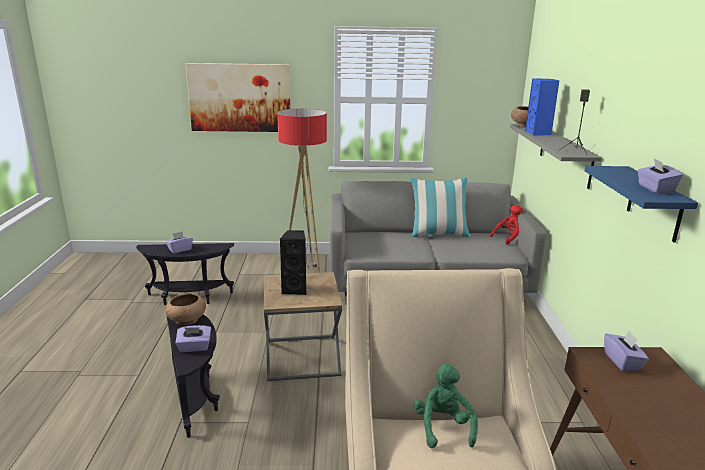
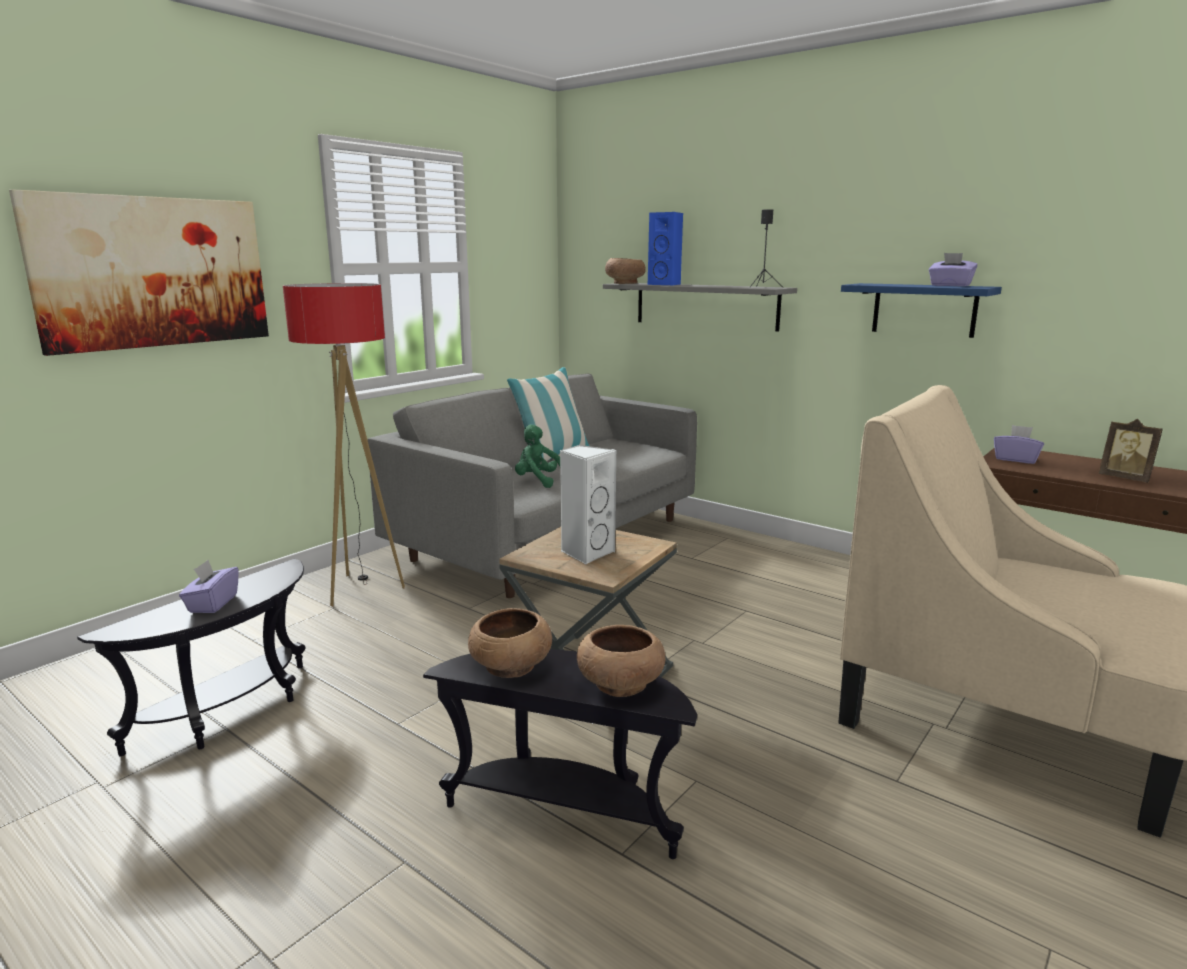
camera: 50 degrees left, 5 degrees down
(194, 347) = (620, 684): purple tissue box -> brown bowl
(295, 289) = (586, 553): black speaker -> white speaker
(443, 427) = (1019, 577): green plush toy -> green plush toy (539, 481)
(508, 237) = (623, 440): red plush toy -> none
(656, 421) = (1125, 479): none -> picture frame

